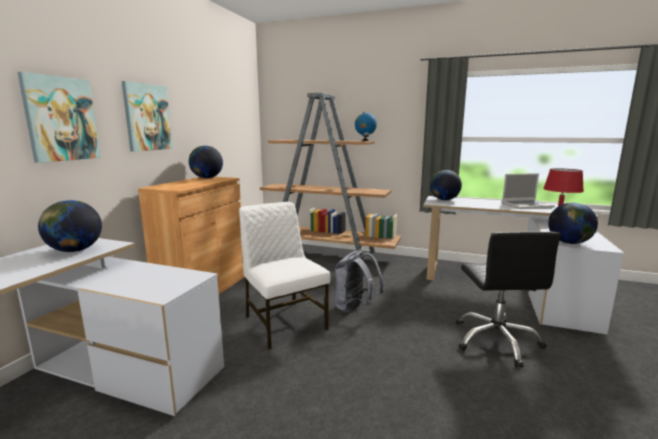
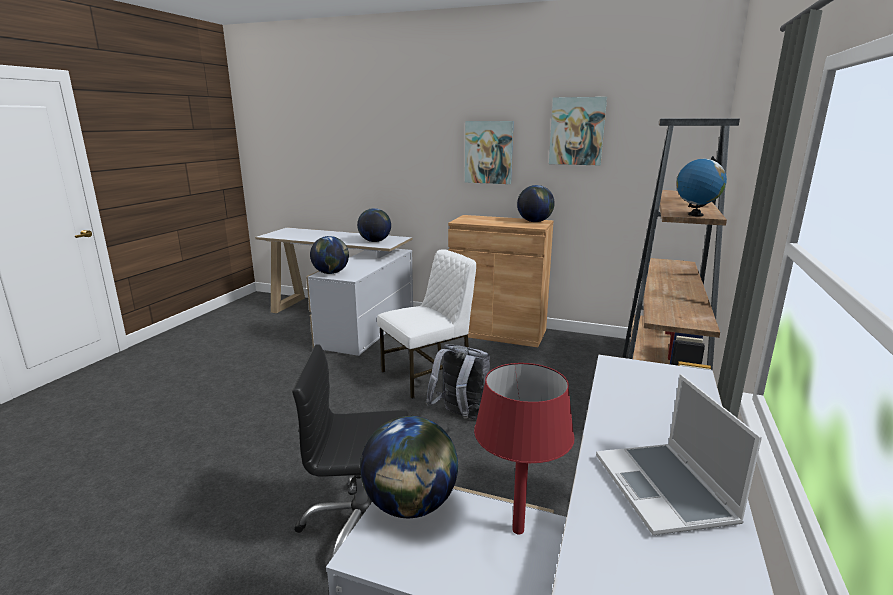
camera: 90 degrees right, 5 degrees up
(61, 119) = (414, 154): picture -> picture (577, 131)
(444, 200) = (666, 380): globe -> globe (331, 273)

